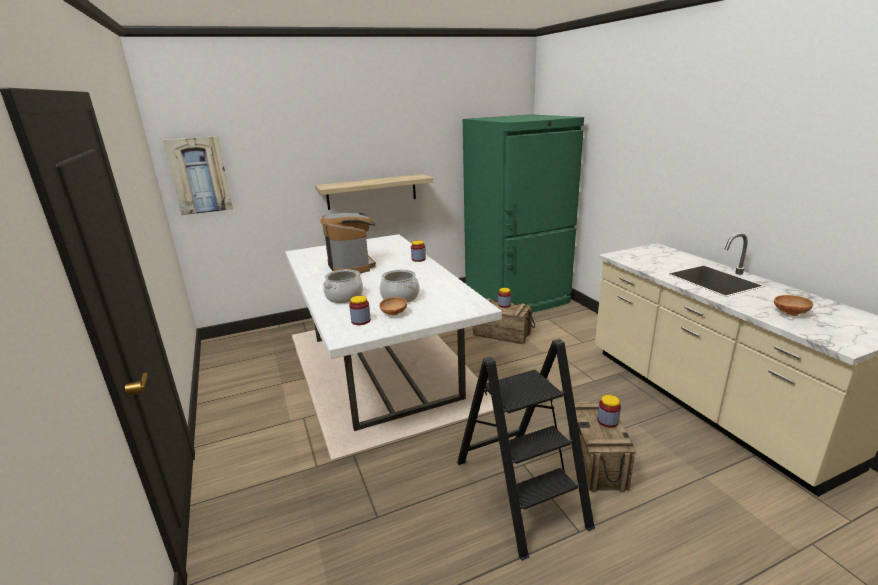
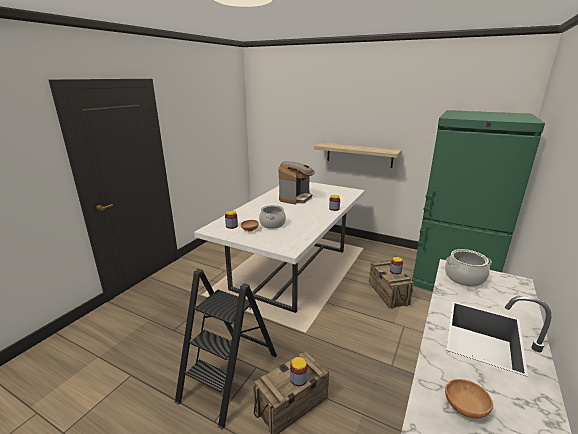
camera: 50 degrees right, 0 degrees up
(199, 175) = (264, 124): picture -> none
(344, 297) = (254, 212): cooking pot -> cooking pot (464, 277)

